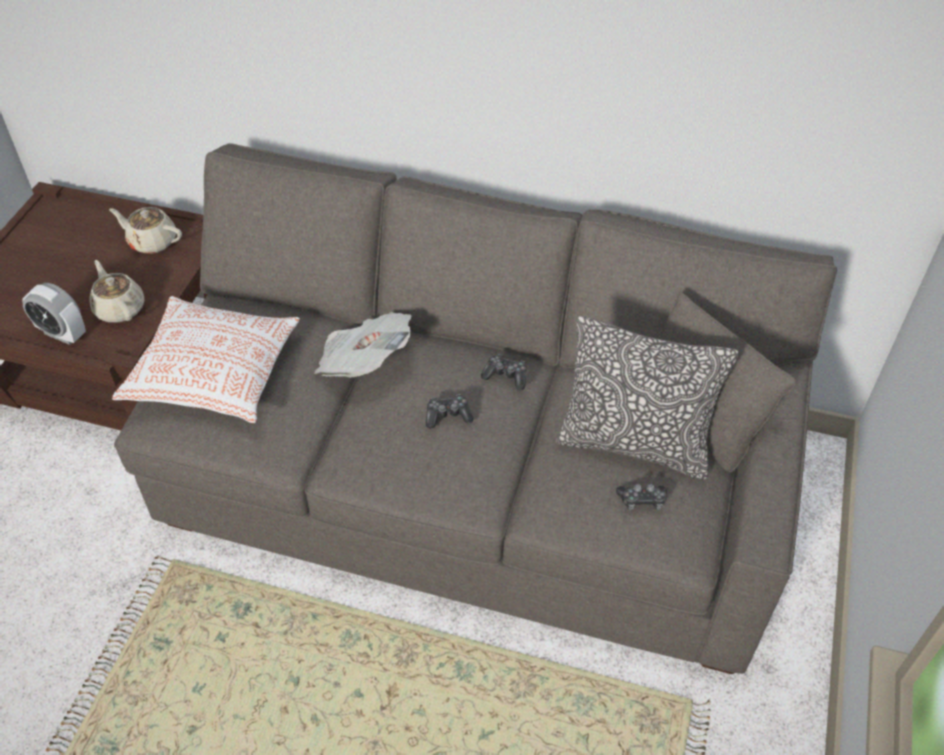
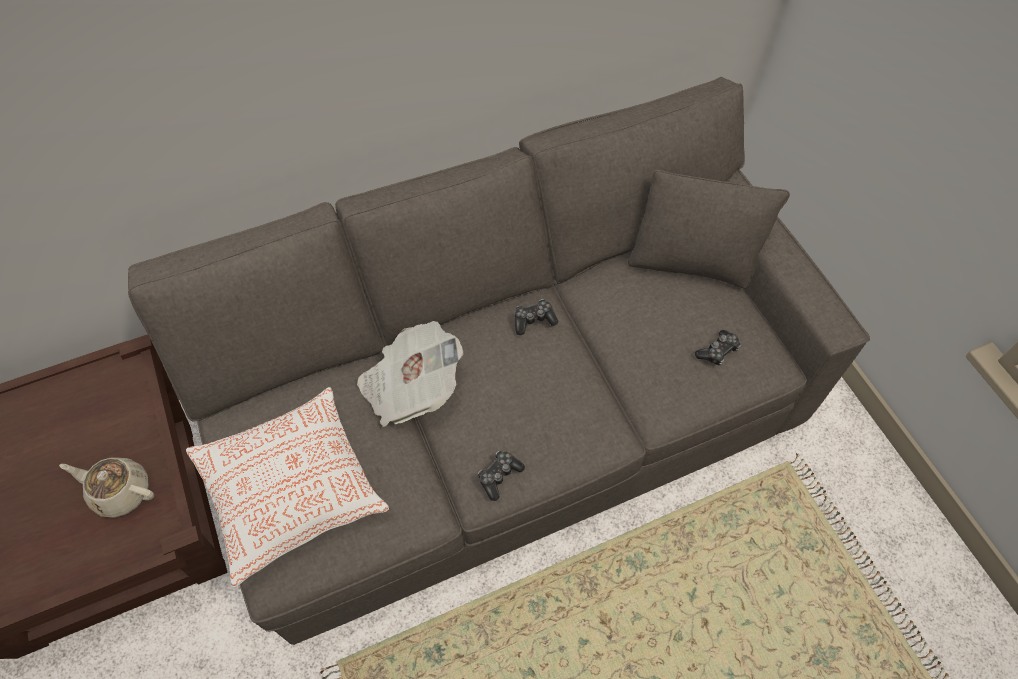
camera: 40 degrees left, 10 degrees up
(62, 334) = (86, 558): alarm clock -> none
(152, 241) = (84, 405): beige teapot -> none
(448, 416) = (525, 385): game controller -> game controller (499, 476)
(634, 444) = (672, 311): pillow -> none

